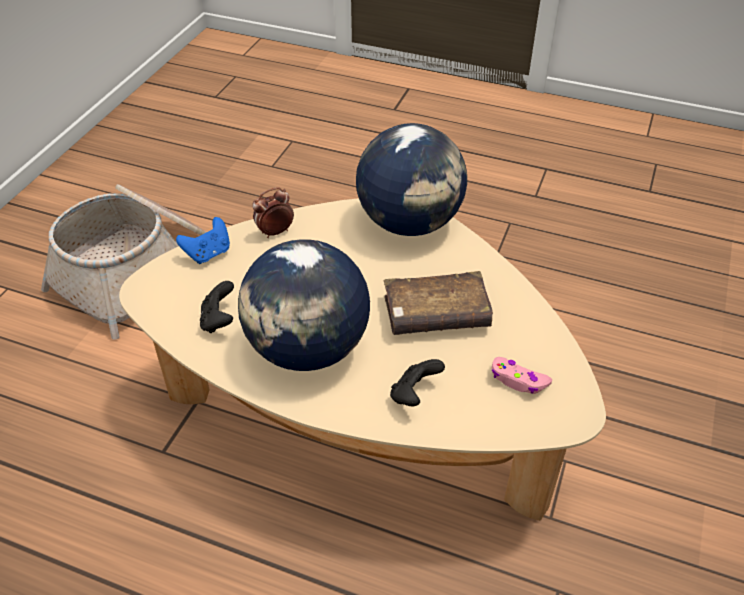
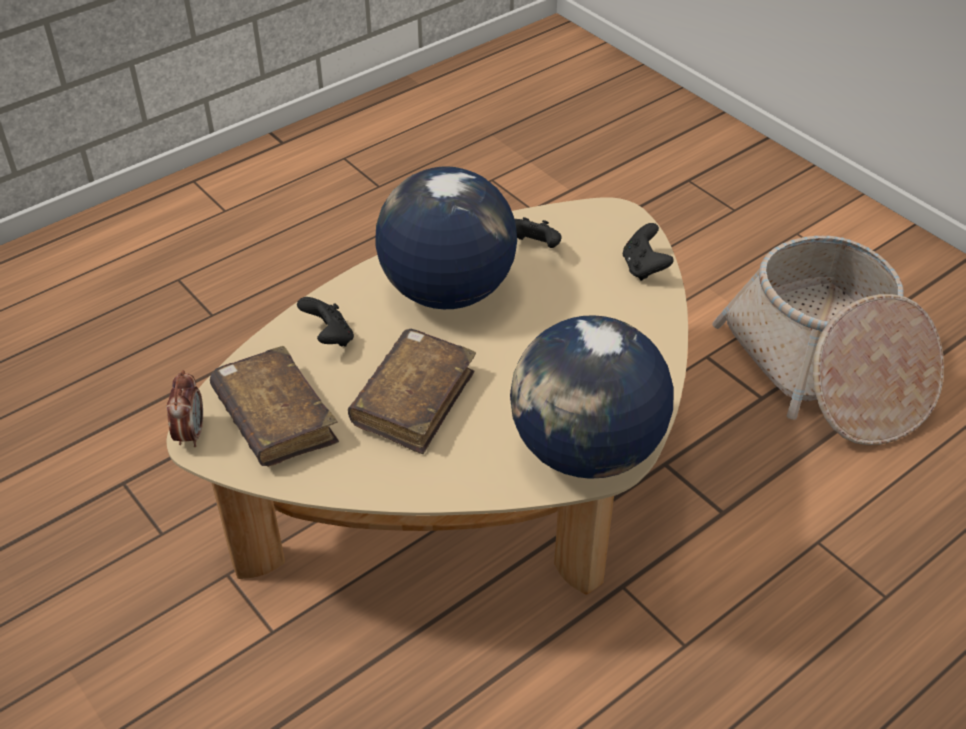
camera: 120 degrees right, 0 degrees up
(208, 253) = (644, 268): blue game controller -> black game controller
(275, 232) = (648, 327): alarm clock -> alarm clock (190, 433)
(518, 380) = (275, 419): pink game controller -> brown book

